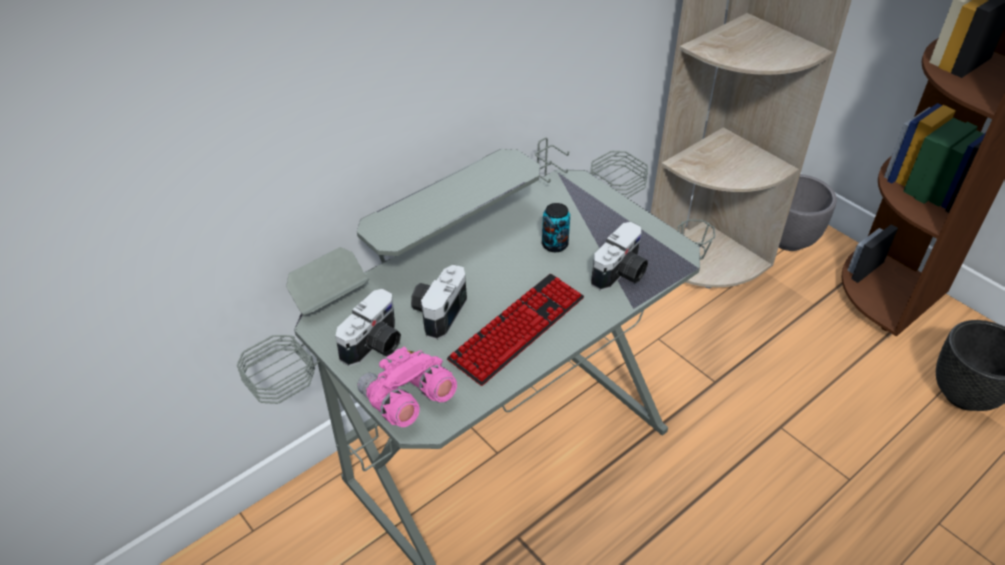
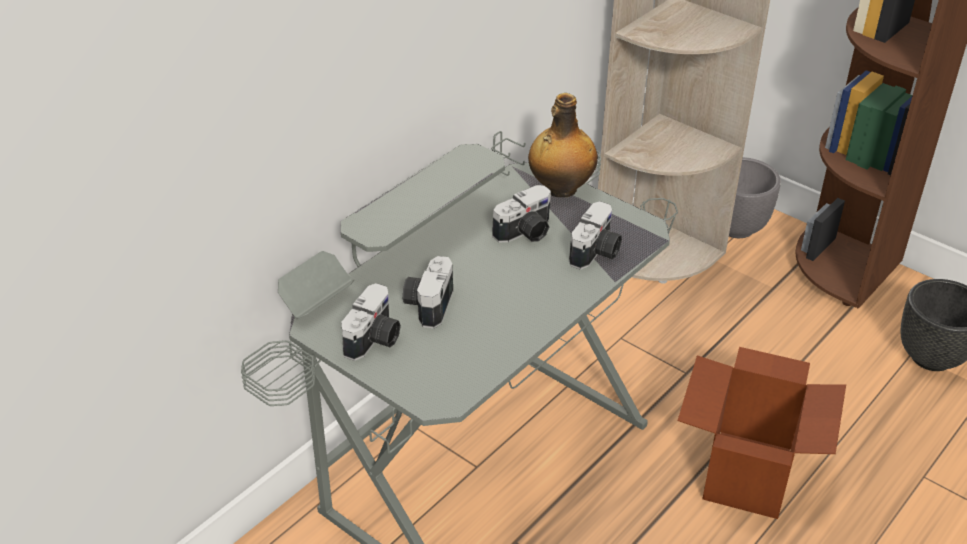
camera: 10 degrees left, 5 degrees down
(407, 401) = (420, 383): pink binoculars -> none
(518, 329) = (509, 311): keyboard -> none
(554, 245) = (526, 233): can -> camera
(599, 201) = (560, 189): none -> bottle
(757, 496) = (747, 474): none -> cardboard box

